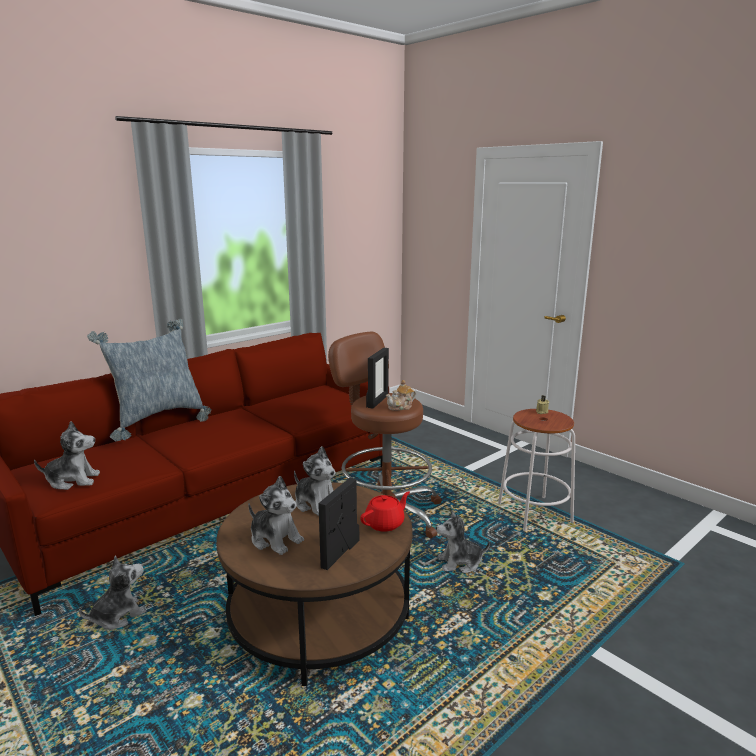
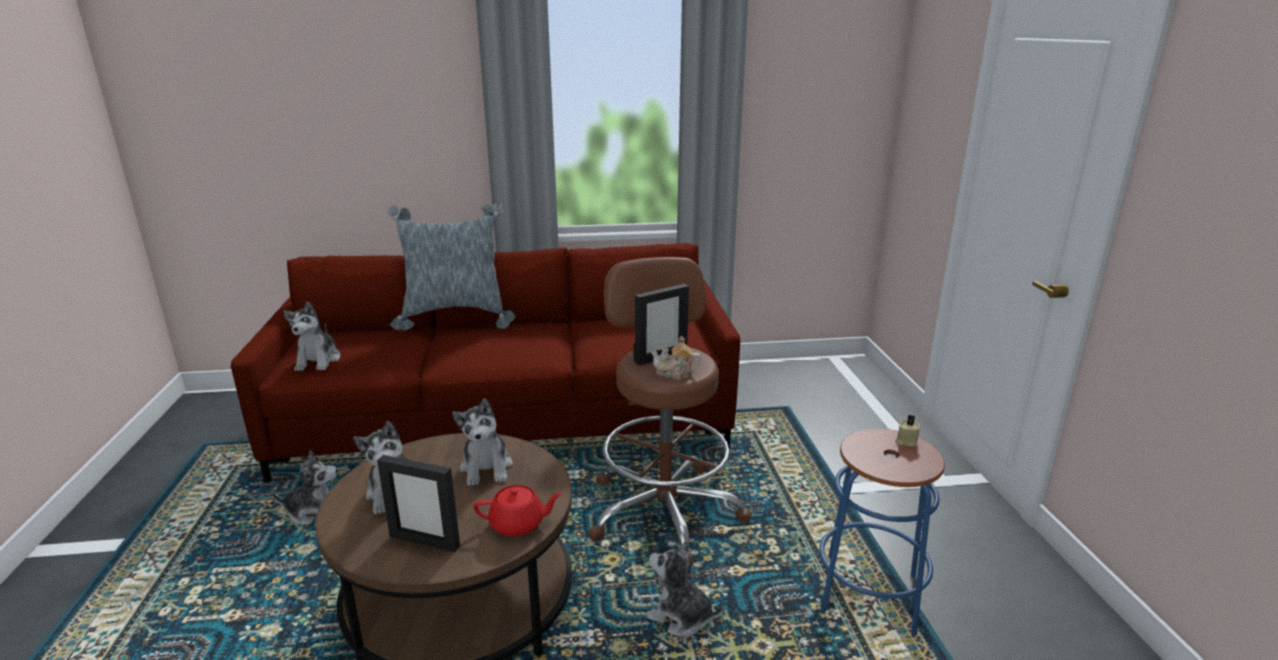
camera: 35 degrees right, 5 degrees up
(73, 480) = (318, 361): plush toy -> plush toy turned 60 degrees clockwise
(340, 553) = (425, 540): picture frame -> picture frame turned 135 degrees counterclockwise
(534, 513) = (869, 594): white stool -> blue stool

